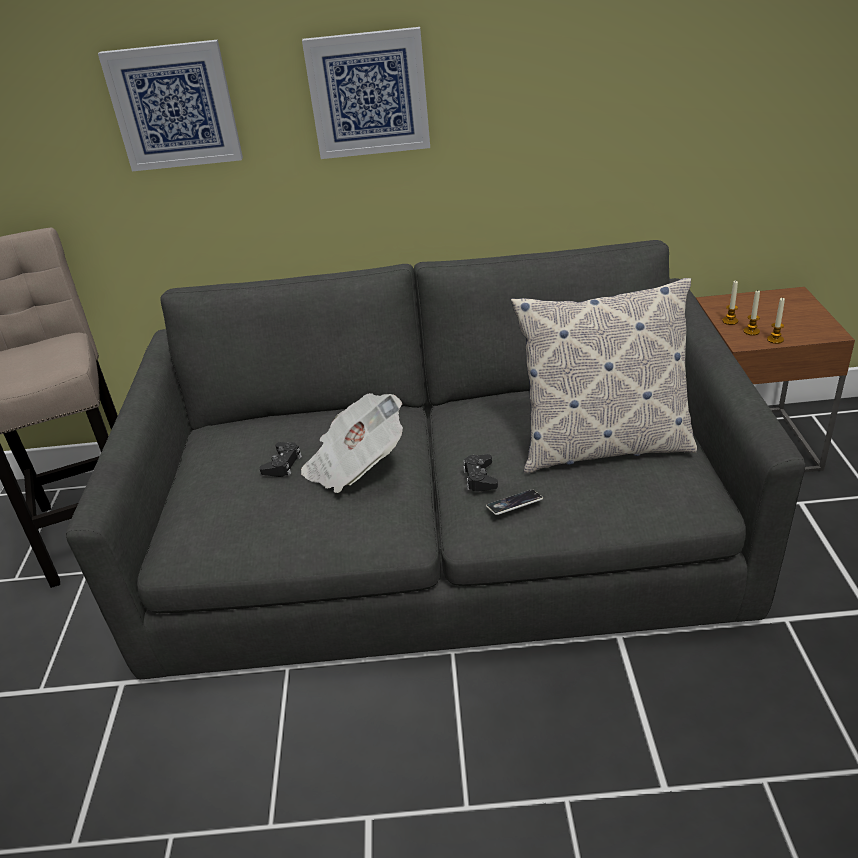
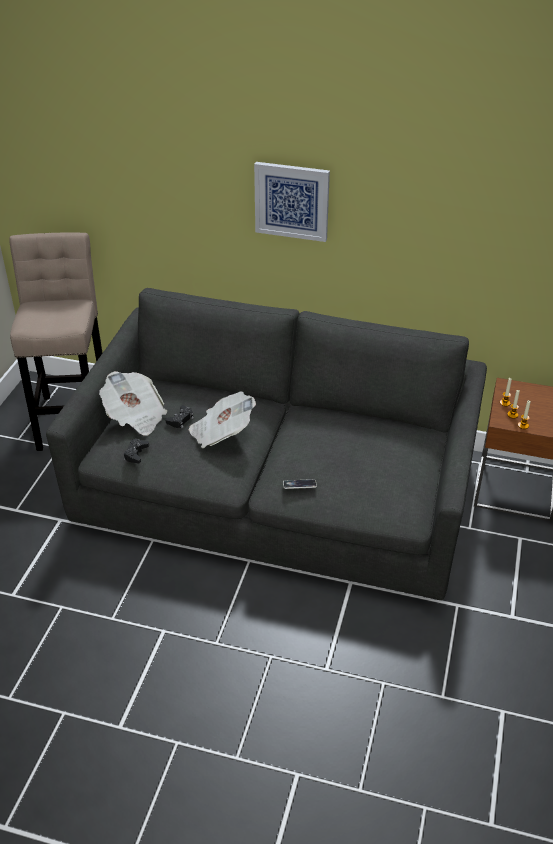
camera: 15 degrees right, 5 degrees up
(174, 106) = (172, 181): picture -> none
(207, 478) = (135, 416): none -> newspaper
(480, 478) = (289, 463): black game controller -> black game controller (136, 454)
(603, 446) = (373, 465): pillow -> none

